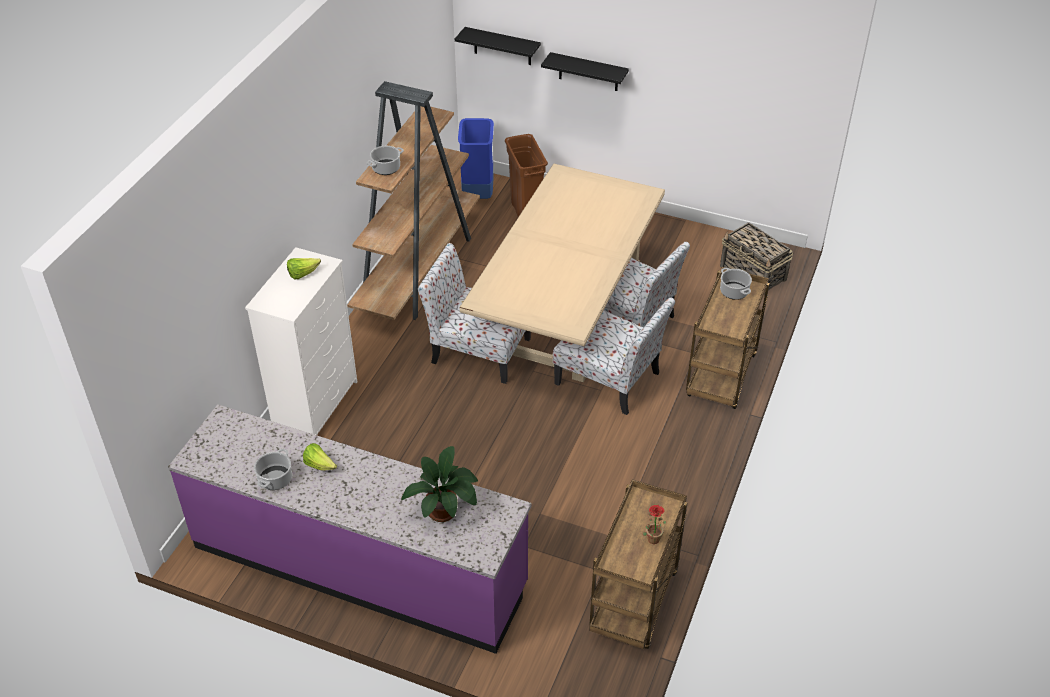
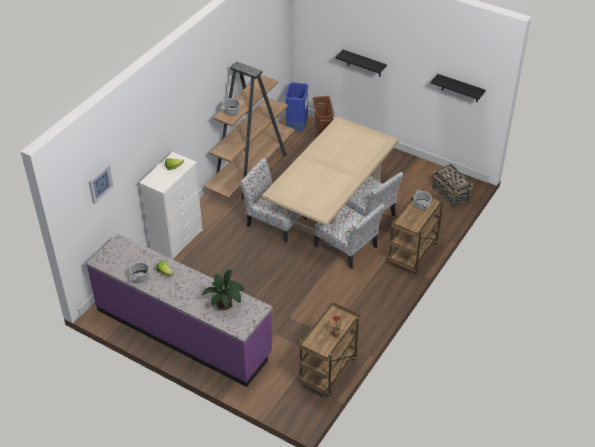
camera: 10 degrees right, 0 degrees up
(179, 315) = (100, 183): none -> picture
(502, 46) = (316, 42): black shelf -> black shelf (460, 88)

